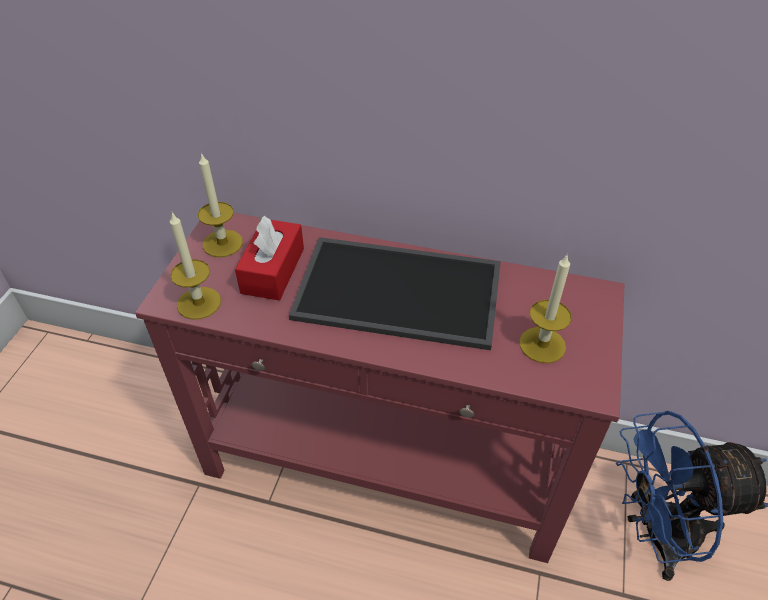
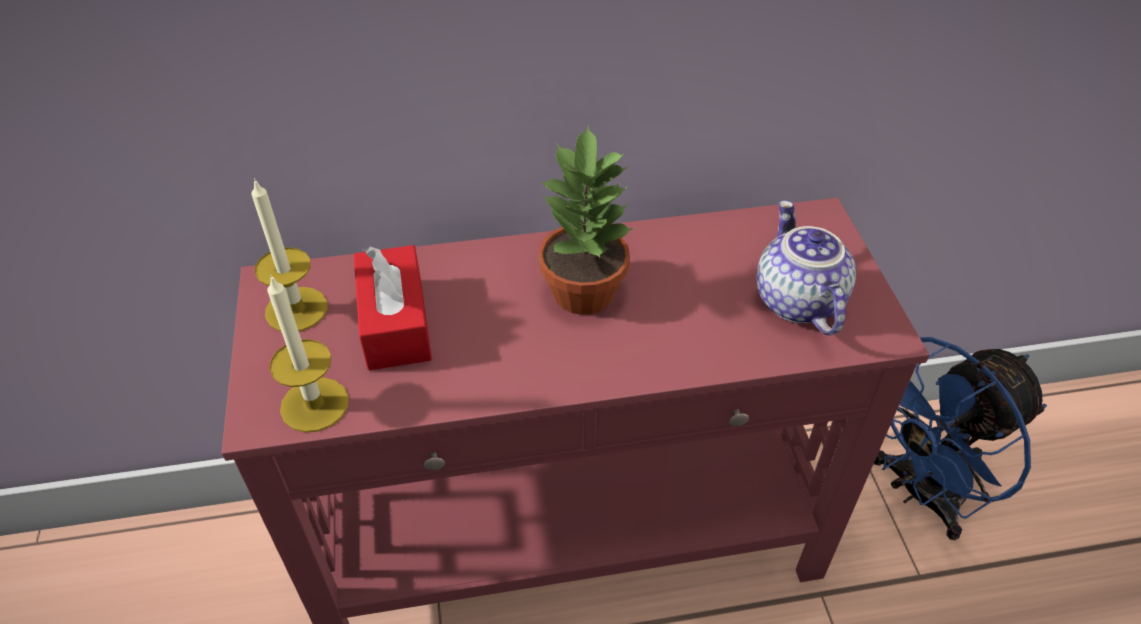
camera: 25 degrees left, 0 degrees up
(401, 290) = (585, 291): tray -> potted plant
(542, 345) = (795, 301): candle -> teapot

